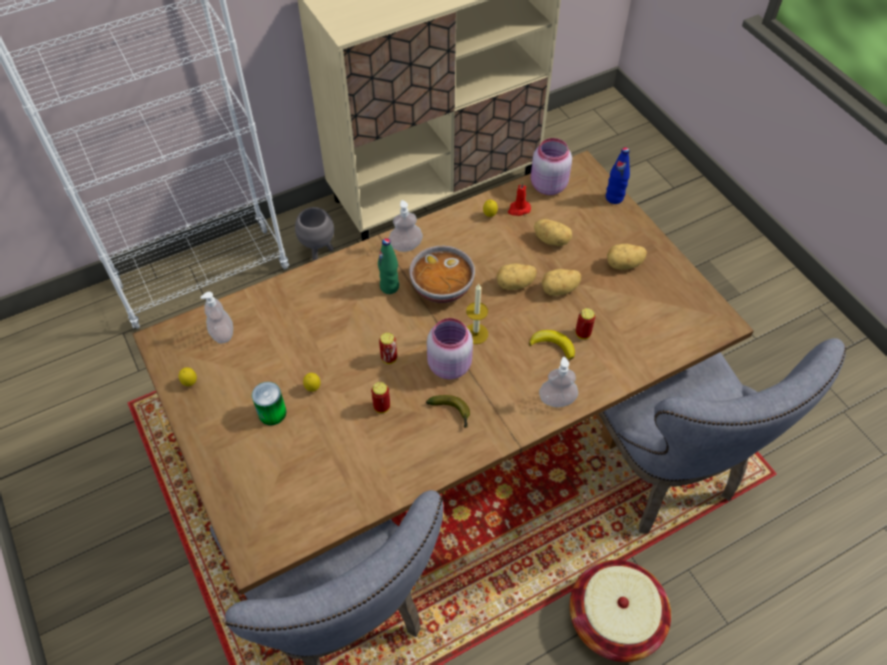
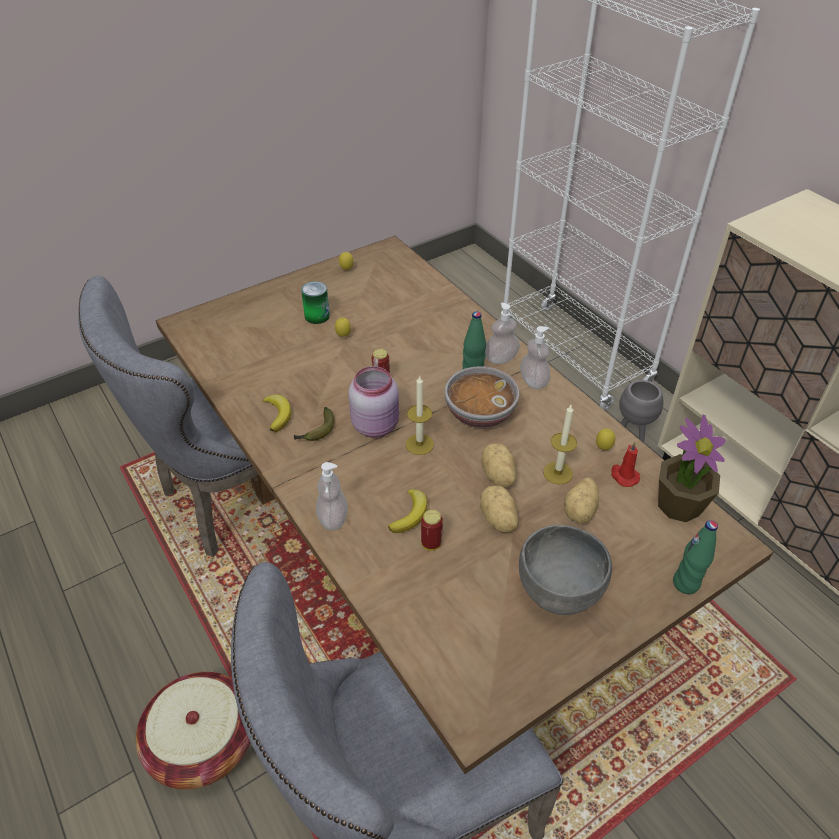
camera: 85 degrees right, 10 degrees down
(222, 333) = (400, 278): soap dispenser -> soap dispenser (501, 358)
(382, 407) = (323, 381): can -> none
(425, 446) = (278, 414): none -> banana
(513, 247) = (557, 473): none -> candle
(547, 185) = (679, 504): pink jar -> potted plant
(614, 198) = (686, 583): blue bottle -> green bottle
(624, 265) = (557, 592): potato -> grey bowl

